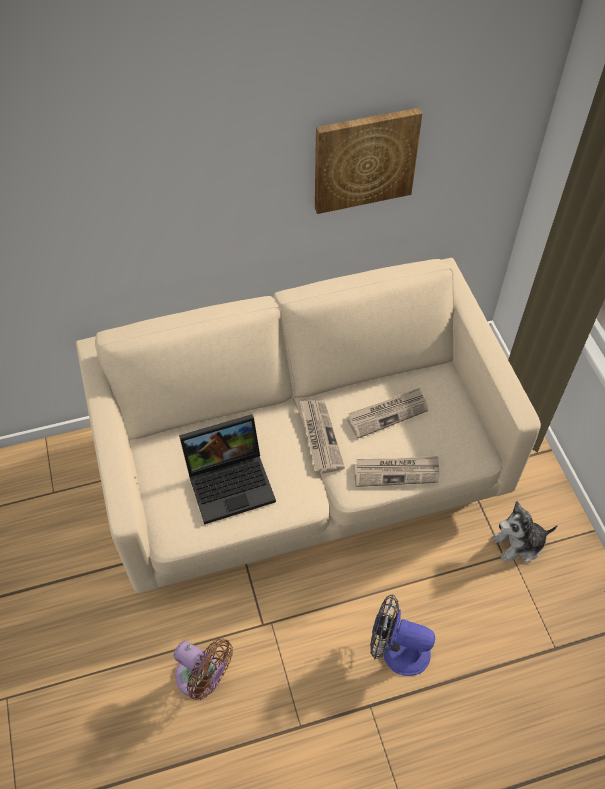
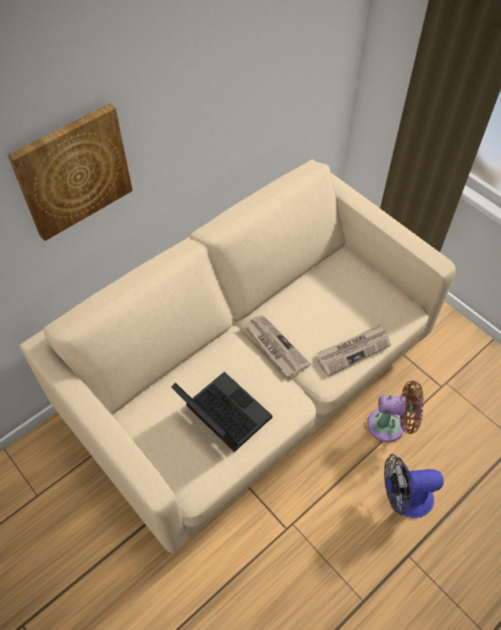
camera: 25 degrees left, 0 degrees up
(203, 678) = (260, 600): brown fan -> brown fan (390, 425)
(231, 481) = (221, 415): laptop -> laptop turned 90 degrees counterclockwise
(364, 159) = (239, 85): picture -> picture (73, 171)
(387, 413) = (319, 305): newspaper -> none
(519, 544) = (447, 372): plush toy -> none

